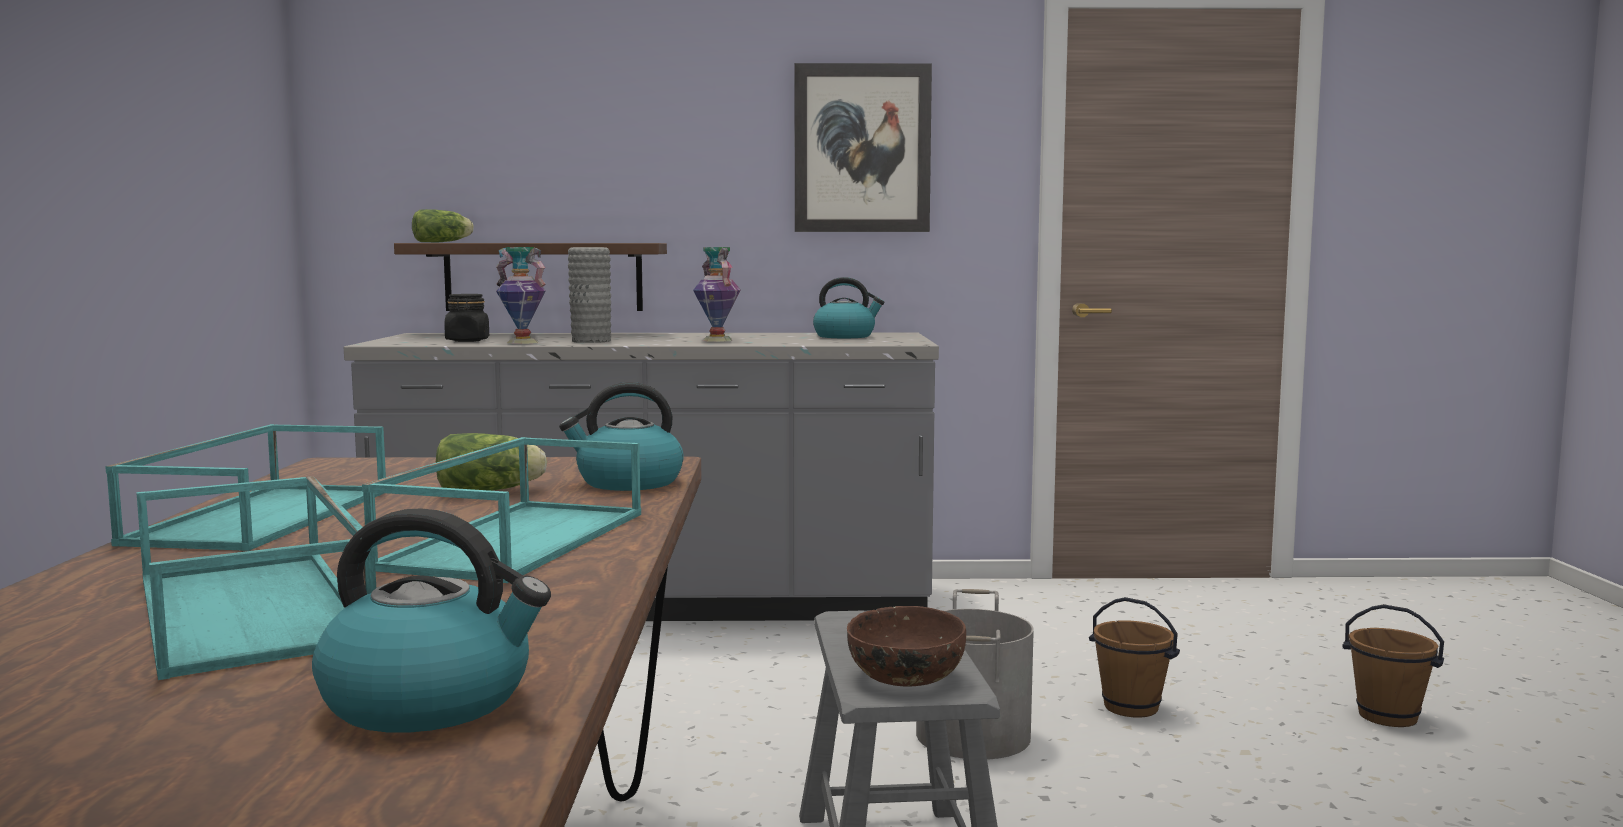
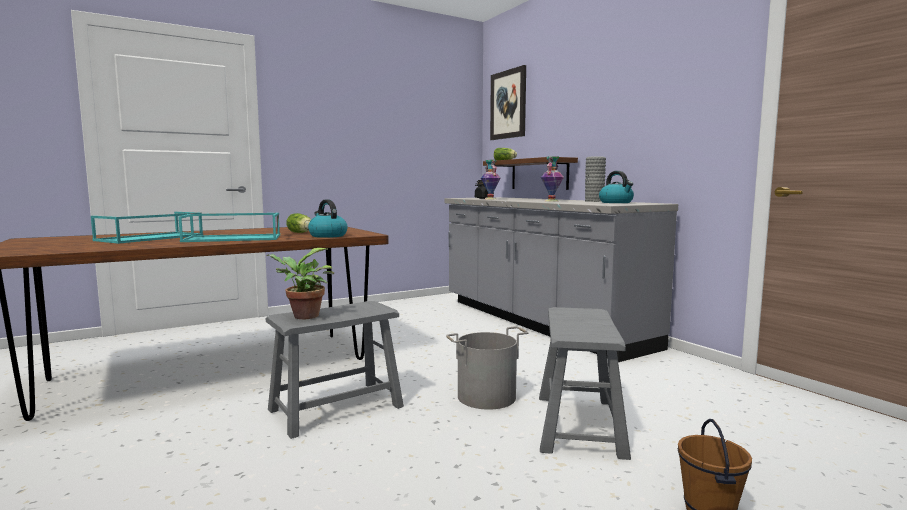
camera: 60 degrees right, 0 degrees up
(262, 515) = (253, 230): turquoise tray -> none
(431, 701) = (68, 248): kettle -> none
(591, 341) = (512, 199): grey vase -> grey vase (594, 201)
(862, 148) = (659, 99): picture -> picture (508, 104)
(904, 676) = (302, 316): brown bowl -> potted plant
(1131, 707) = (579, 424): brown bucket -> grey stool

